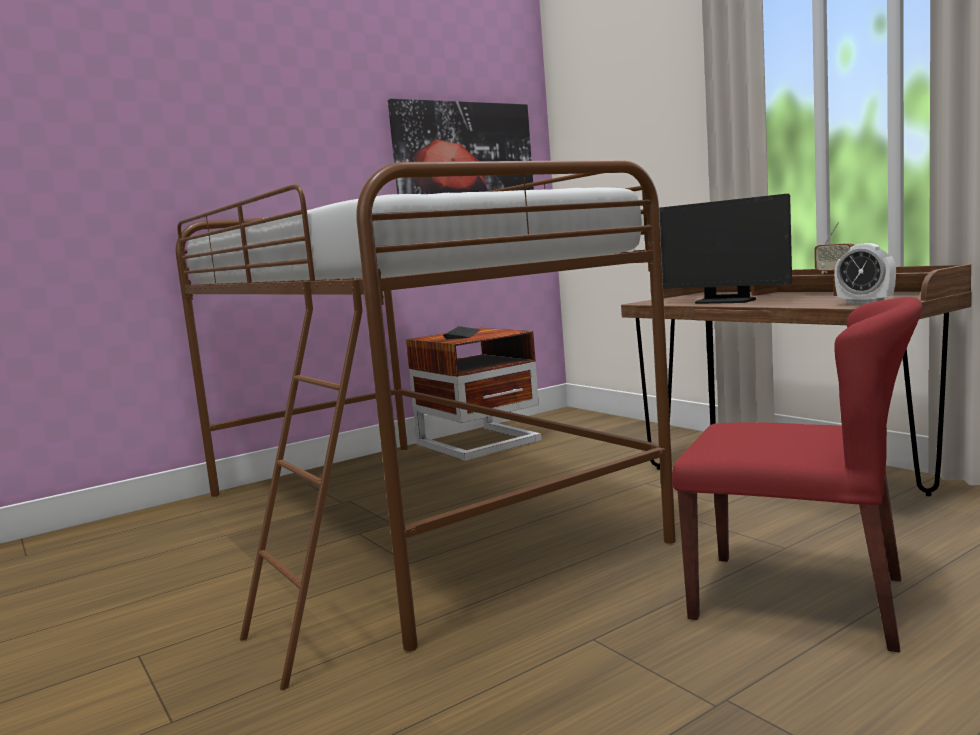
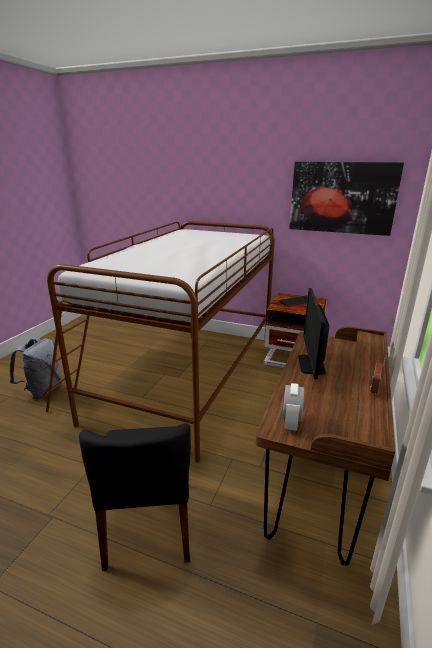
camera: 55 degrees right, 15 degrees up
(158, 690) = (42, 390): none -> grey backpack
(799, 598) = (149, 522): red chair -> black chair

